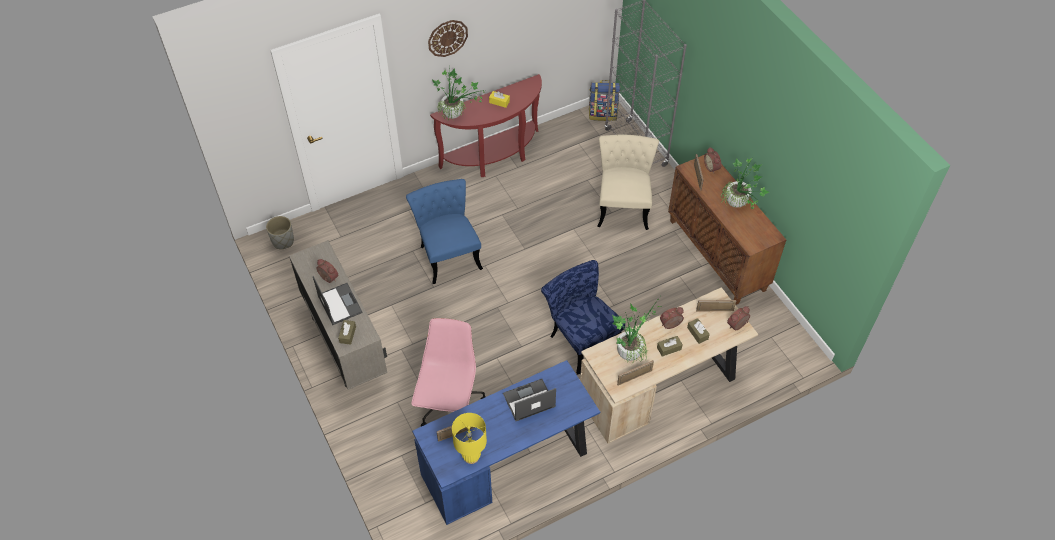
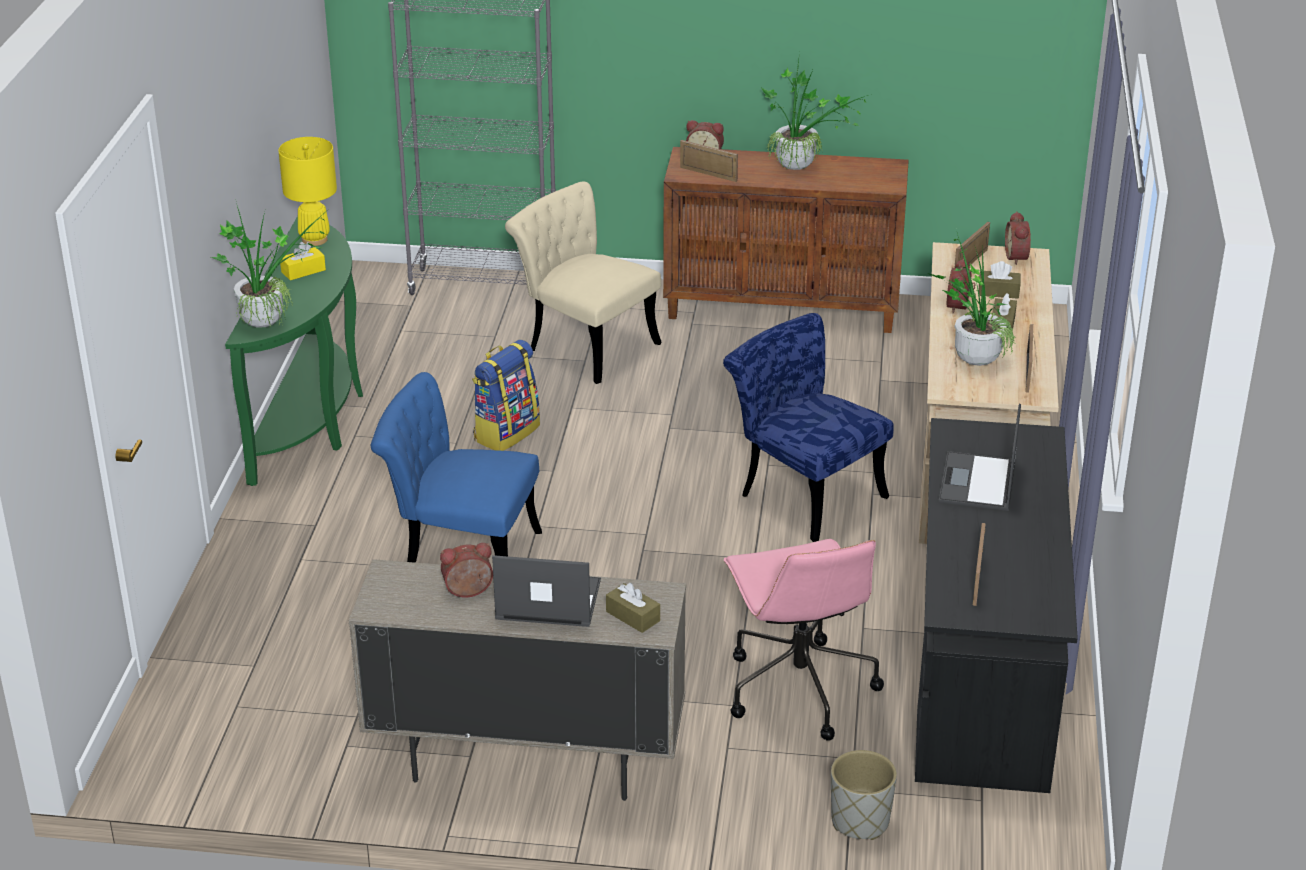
camera: 55 degrees left, 20 degrees down
(283, 241) = (164, 746): grey planter -> grey planter (860, 821)
(447, 38) = (212, 145): wall clock -> none
(449, 405) = (798, 687): pink office chair -> pink office chair turned 150 degrees counterclockwise
(471, 456) = (1040, 582): yellow table lamp -> yellow table lamp (314, 240)
(495, 157) = (313, 420): red console table -> green console table
(508, 464) = (983, 670): blue desk -> black desk
(581, 338) = (803, 492): blue chair -> blue chair turned 45 degrees clockwise
(603, 114) = (373, 284): backpack -> backpack (506, 432)

